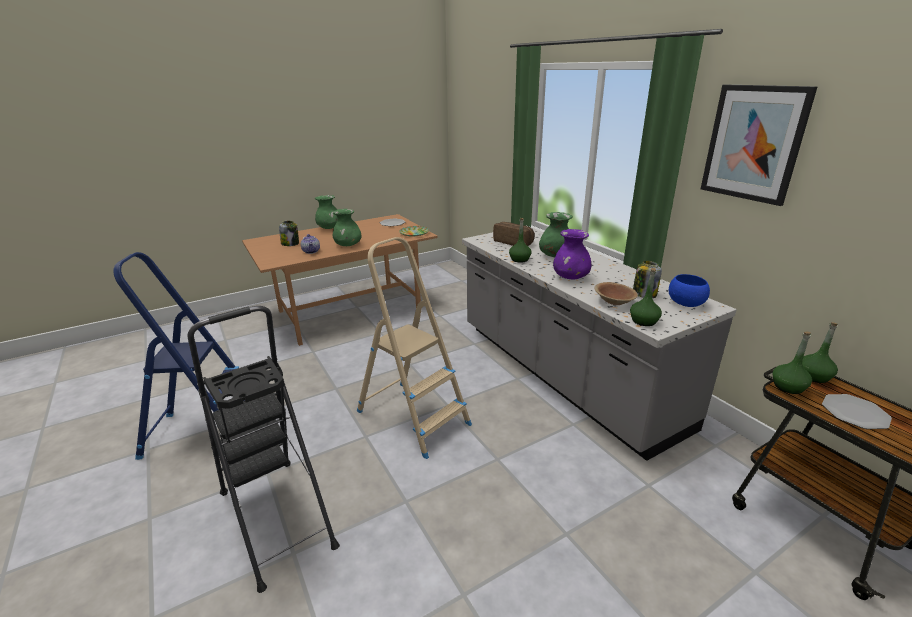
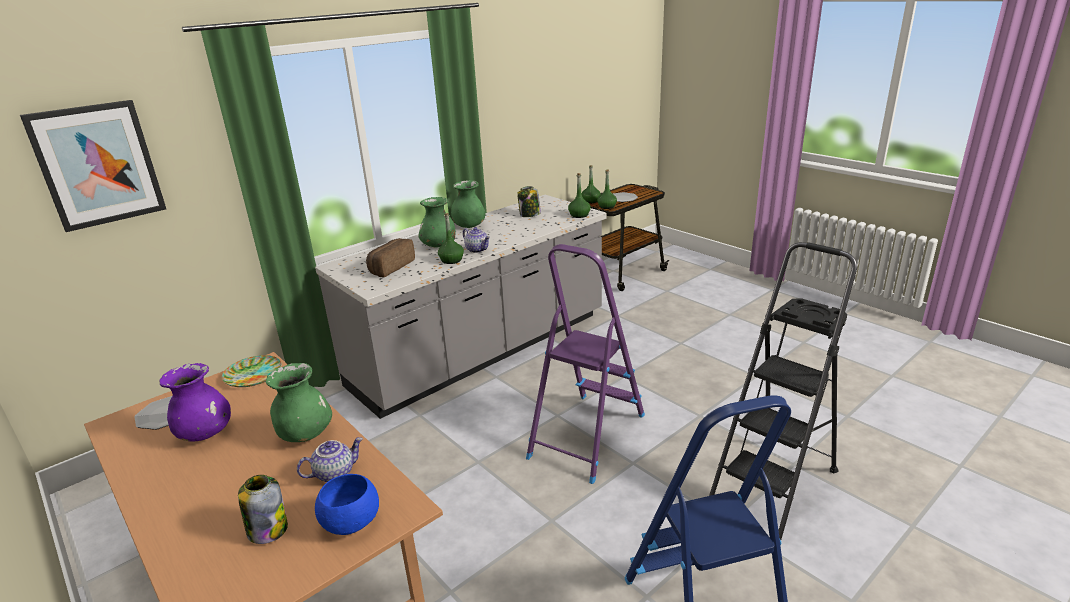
camera: 100 degrees left, 0 degrees up
(329, 228) = (153, 502): green vase -> green vase (469, 226)
(413, 418) = (588, 434): beige step ladder -> purple step ladder
(540, 268) = (478, 249): none -> teapot
(570, 277) = (500, 237): purple vase -> purple vase (206, 433)
(614, 302) = (549, 223): brown bowl -> none
(686, 304) = (543, 204): blue bowl -> blue bowl (352, 521)
(753, 143) = (502, 83): picture -> picture (98, 165)

